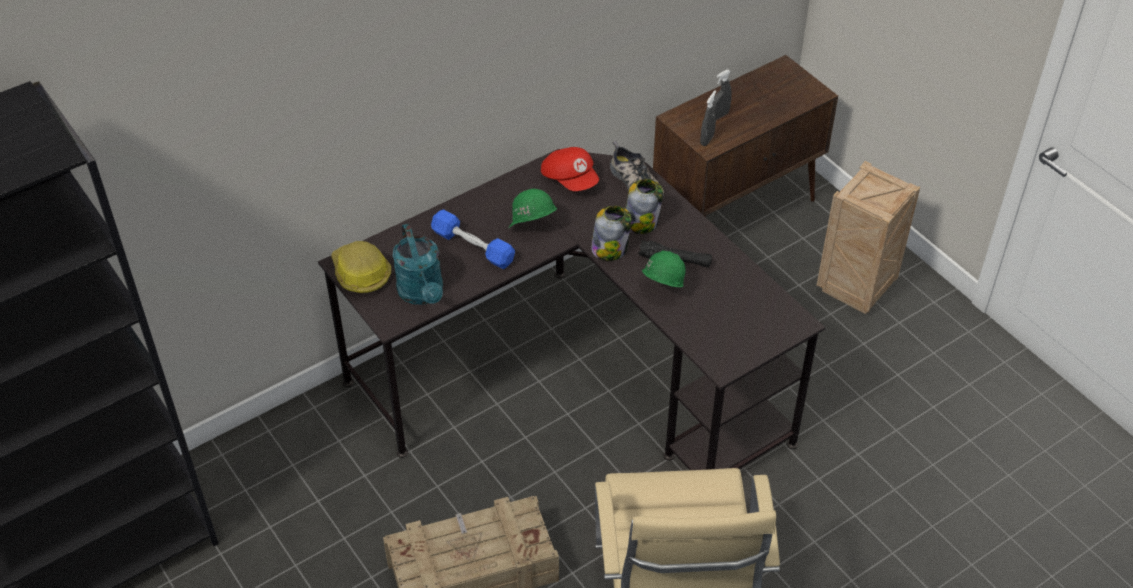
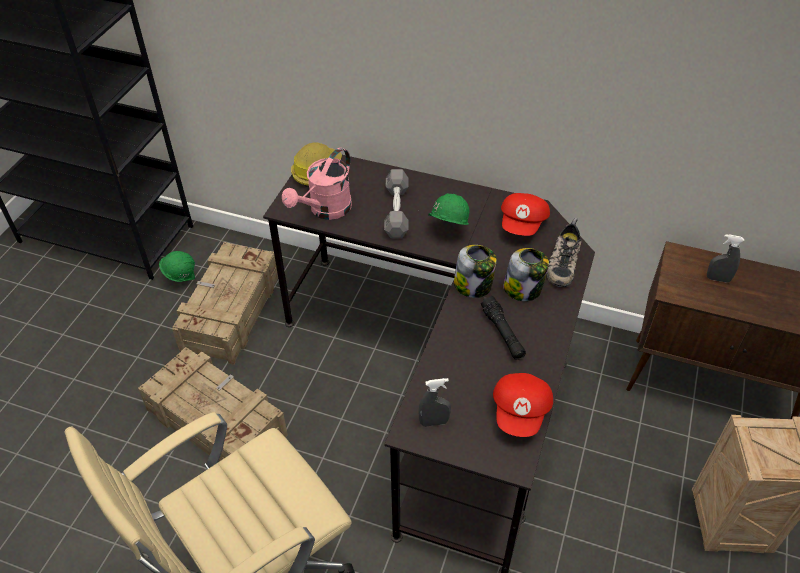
camera: 55 degrees right, 0 degrees up
(339, 495) = (230, 313): none -> crate
(423, 294) = (325, 210): turquoise watering can -> pink watering can
(473, 247) = (396, 211): blue dumbbell -> grey dumbbell
(660, 290) = (458, 342): green hard hat -> green hard hat (181, 278)
(707, 140) = (679, 286): grey spray bottle -> grey spray bottle (434, 422)
(757, 293) = (521, 412): none -> red cap

